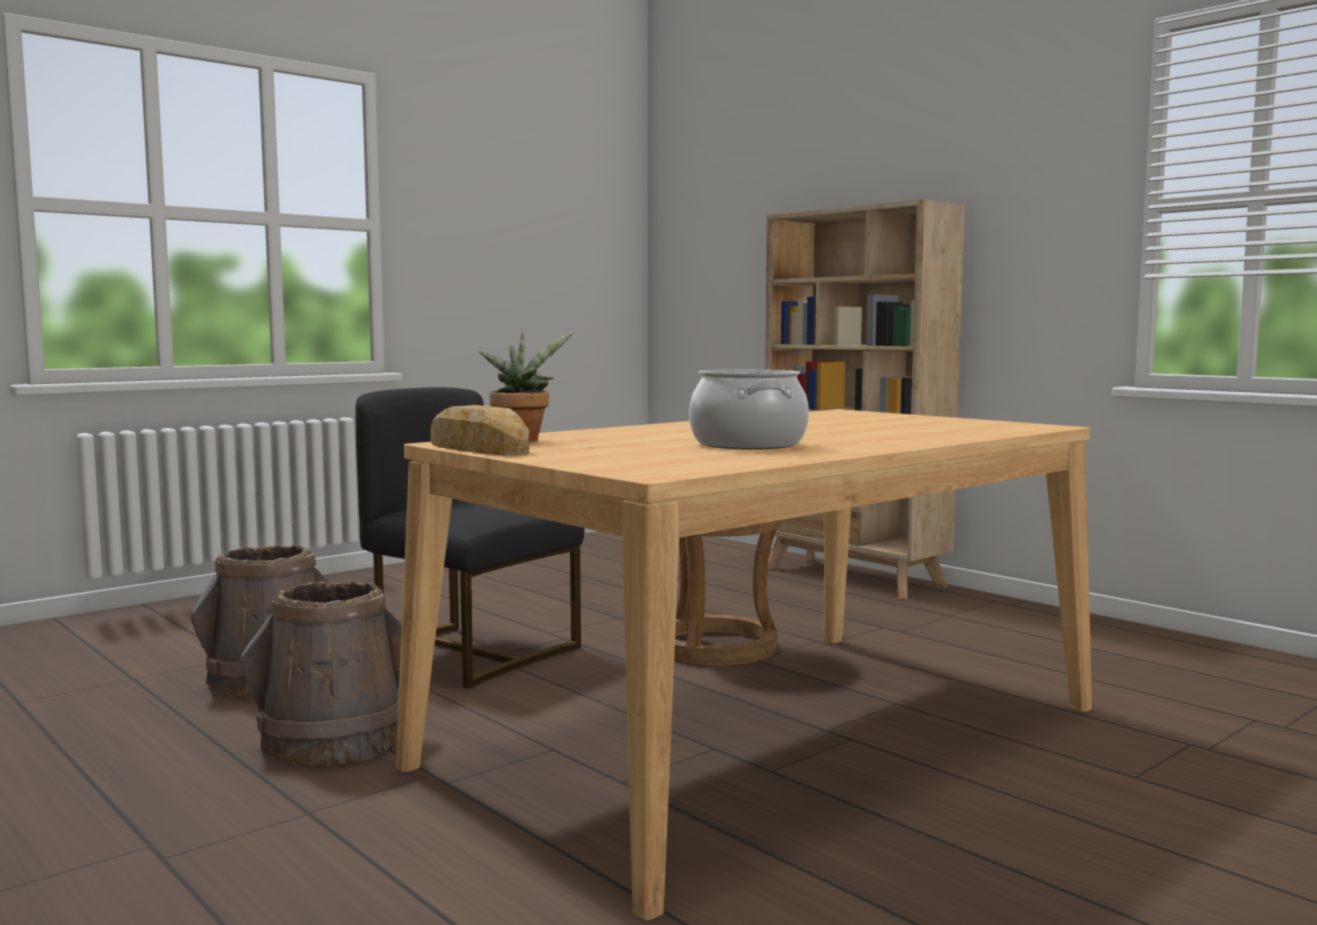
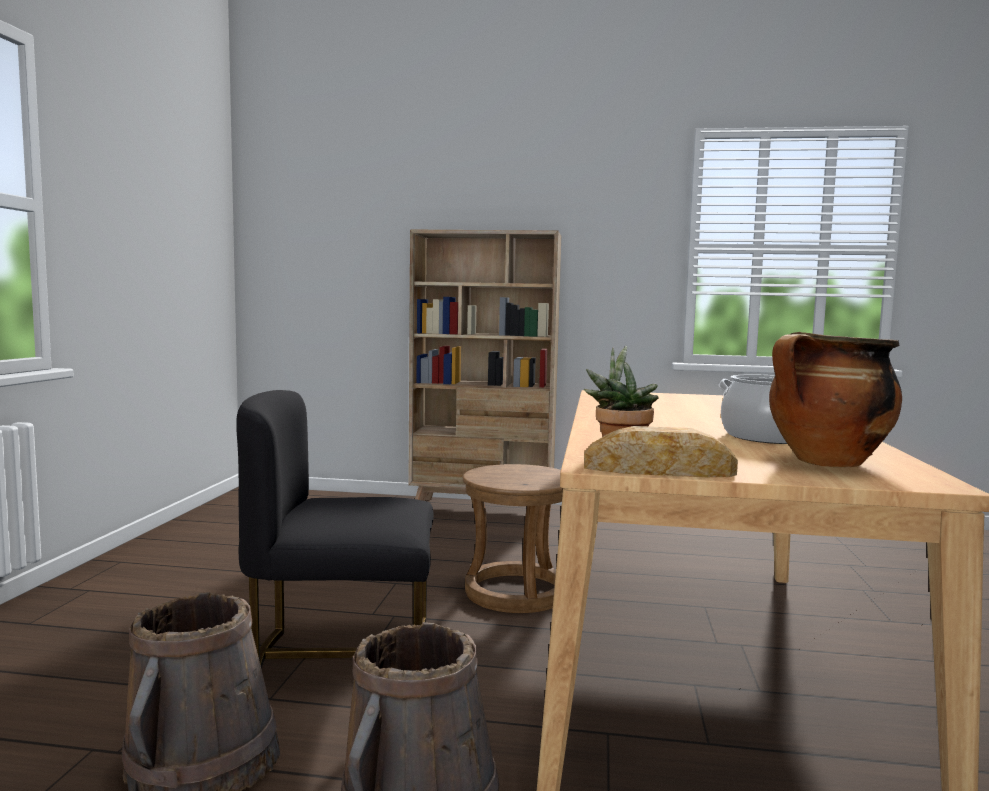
camera: 40 degrees left, 0 degrees up
(656, 458) = (827, 463): none -> cooking pot

